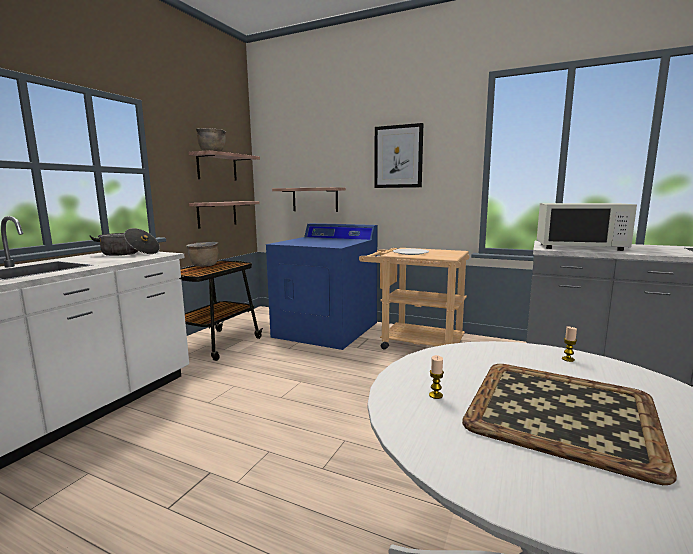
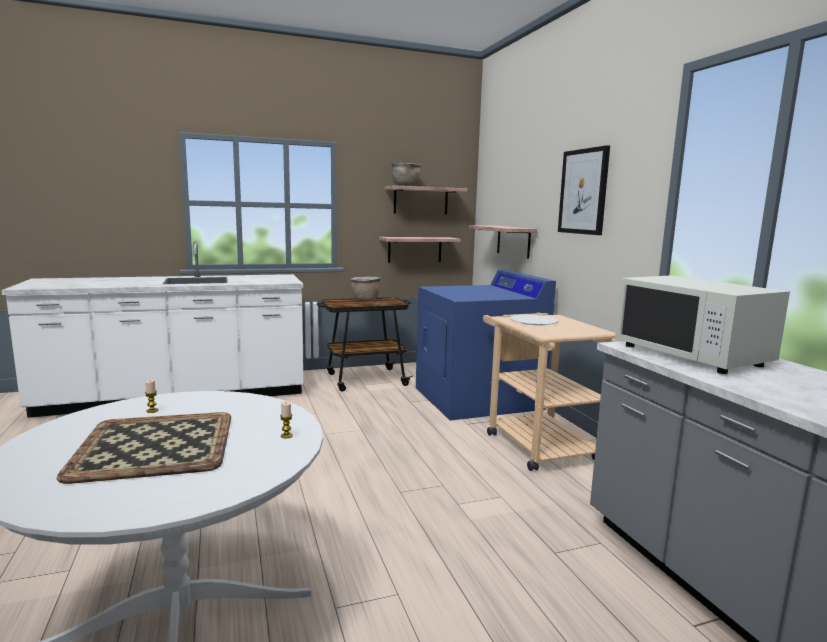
camera: 45 degrees right, 0 degrees up
(129, 253) = (276, 278): cooking pot -> none

